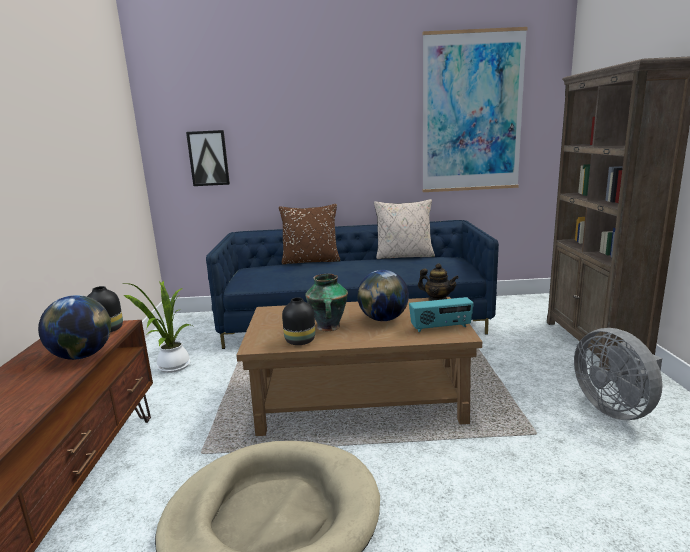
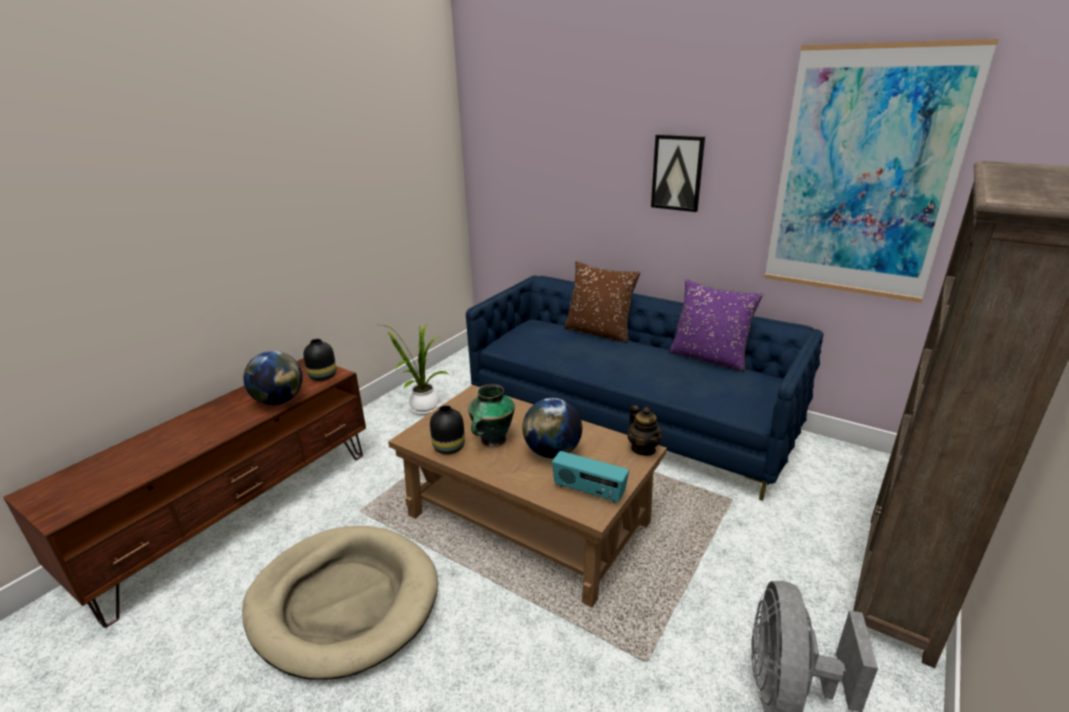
camera: 35 degrees right, 10 degrees up
(208, 158) = (521, 189): picture -> picture (677, 173)
(404, 256) = (709, 358): beige pillow -> purple pillow

